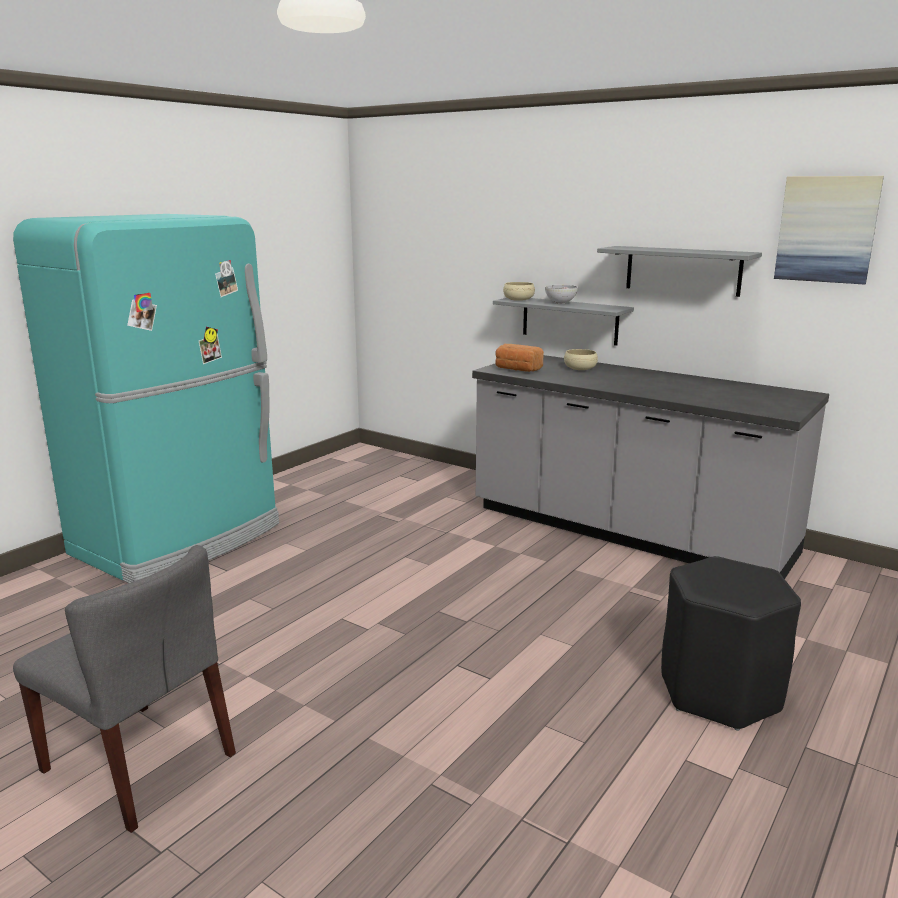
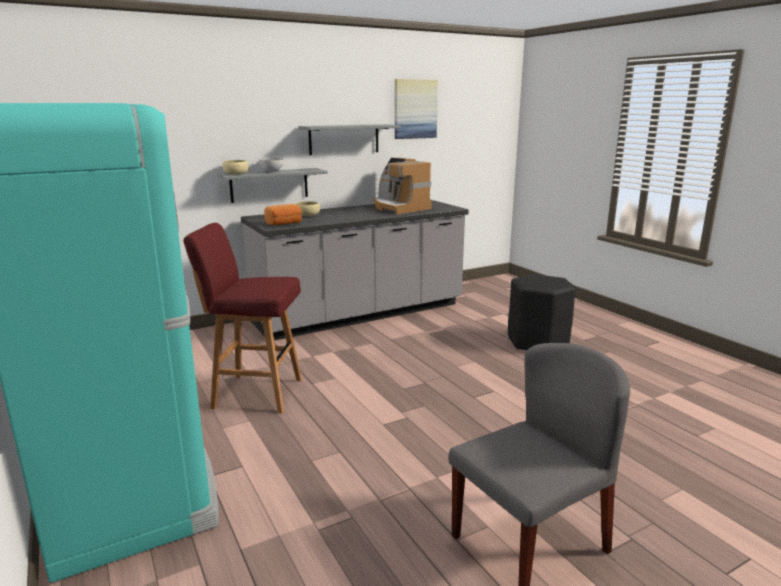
camera: 65 degrees left, 0 degrees up
(361, 536) = (255, 393): none -> red stool
(711, 391) = (399, 208): none -> coffee machine

